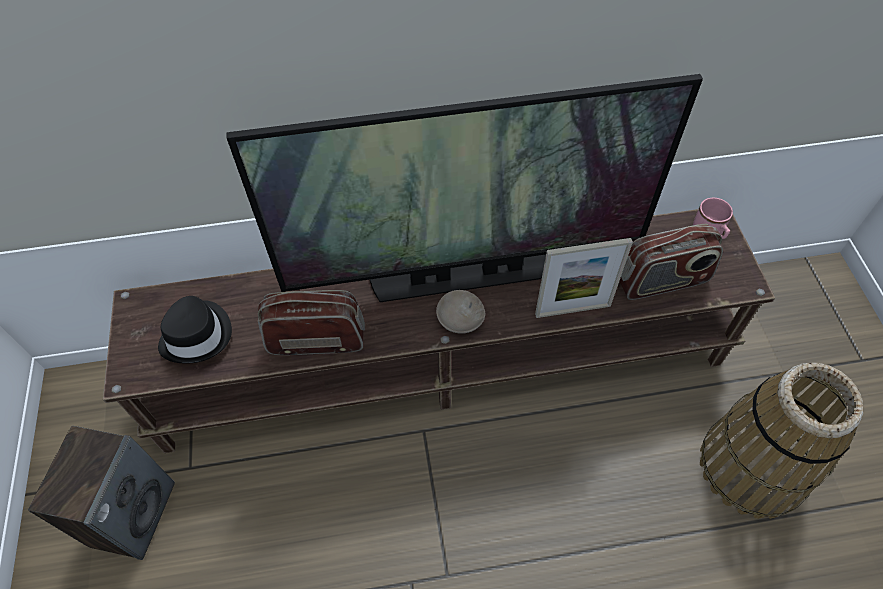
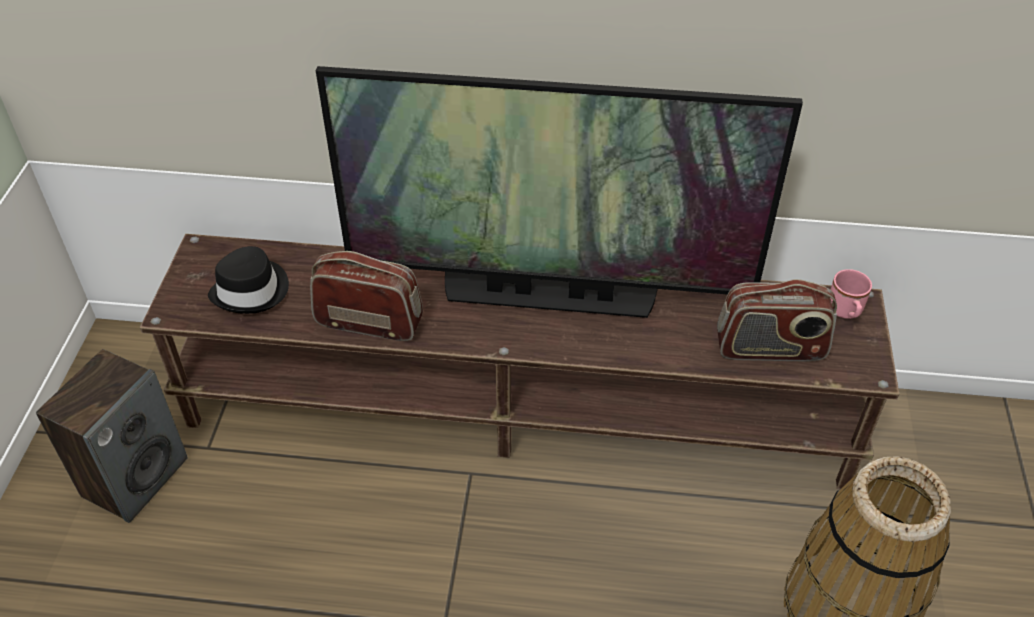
camera: 15 degrees right, 10 degrees down
(458, 319) = (525, 334): beige bowl -> none
(572, 310) = (655, 354): picture frame -> none

